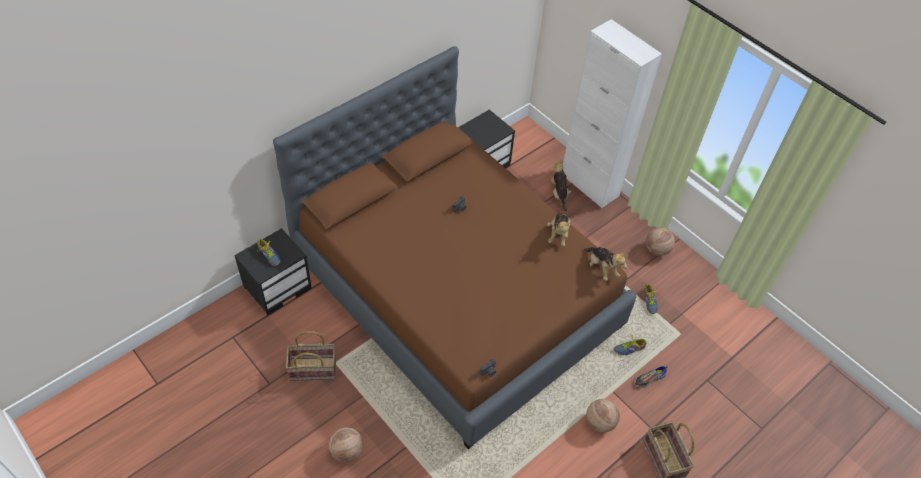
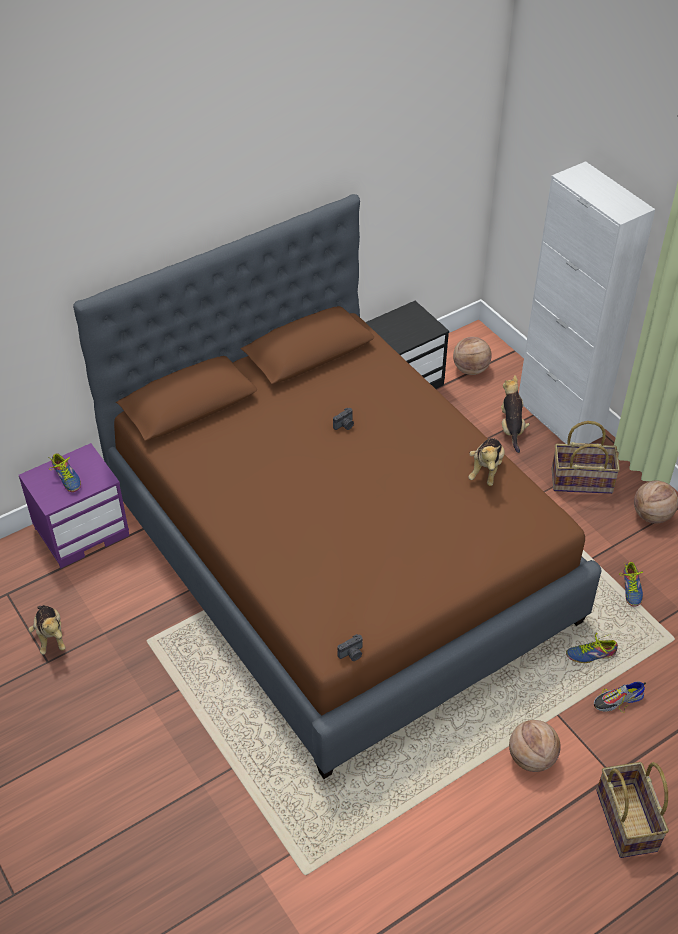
camera: 10 degrees right, 5 degrees down
(278, 287) = (82, 531): black nightstand -> purple nightstand
(313, 368) = (113, 646): basket -> basket (582, 480)
(347, 451) = (143, 766): basketball -> basketball (470, 369)
(601, 268) = (545, 521): plush toy -> plush toy (50, 636)

